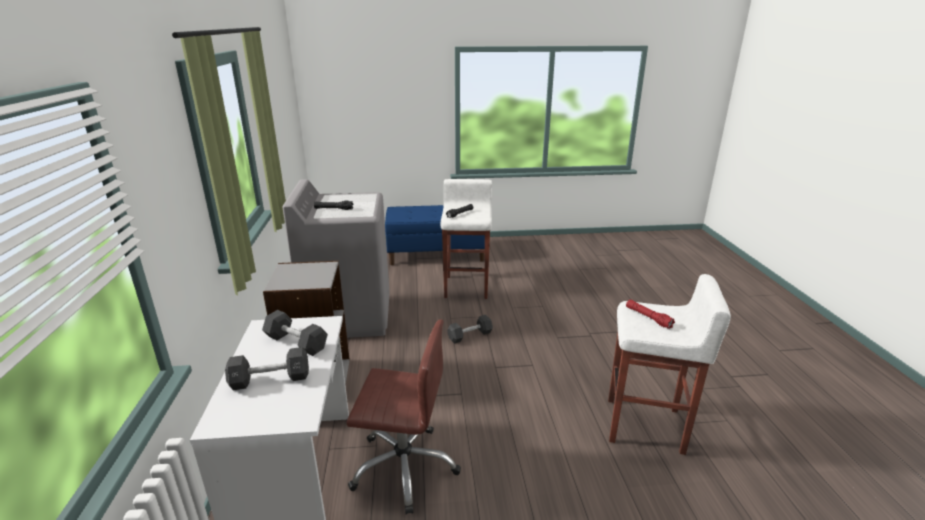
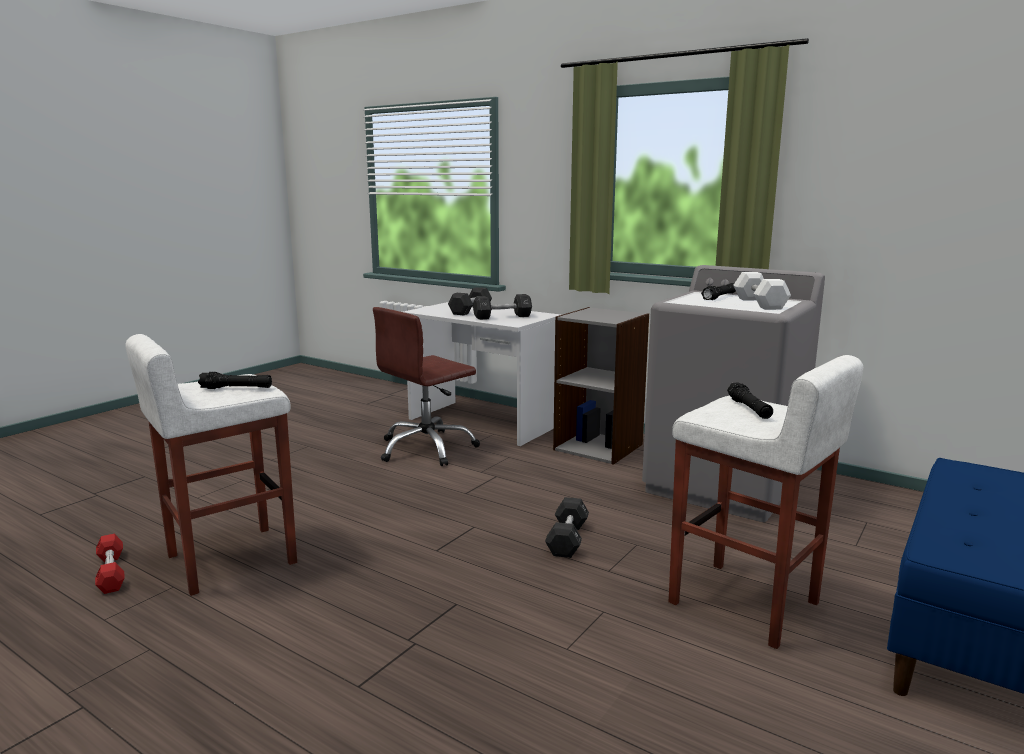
camera: 130 degrees right, 10 degrees down
(348, 199) = (759, 303): none -> white dumbbell
(648, 318) = (236, 388): red flashlight -> black flashlight
(726, 461) = (111, 572): none -> red dumbbell

